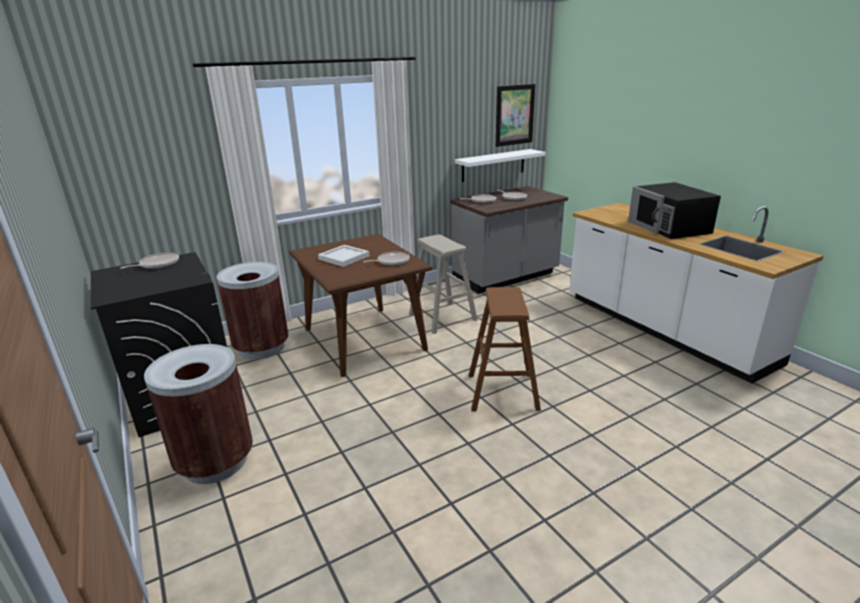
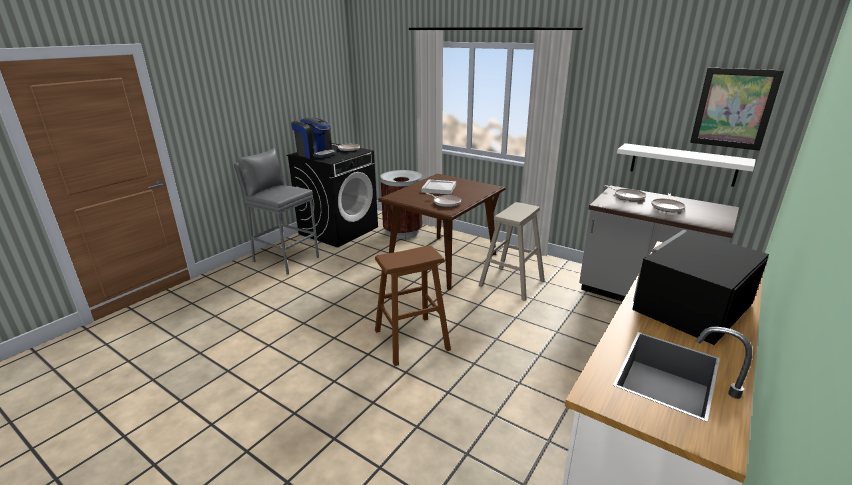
camera: 65 degrees right, 0 degrees up
(137, 286) = (315, 154): none -> coffee machine
(215, 461) = (285, 259): brown trash can -> grey stool

